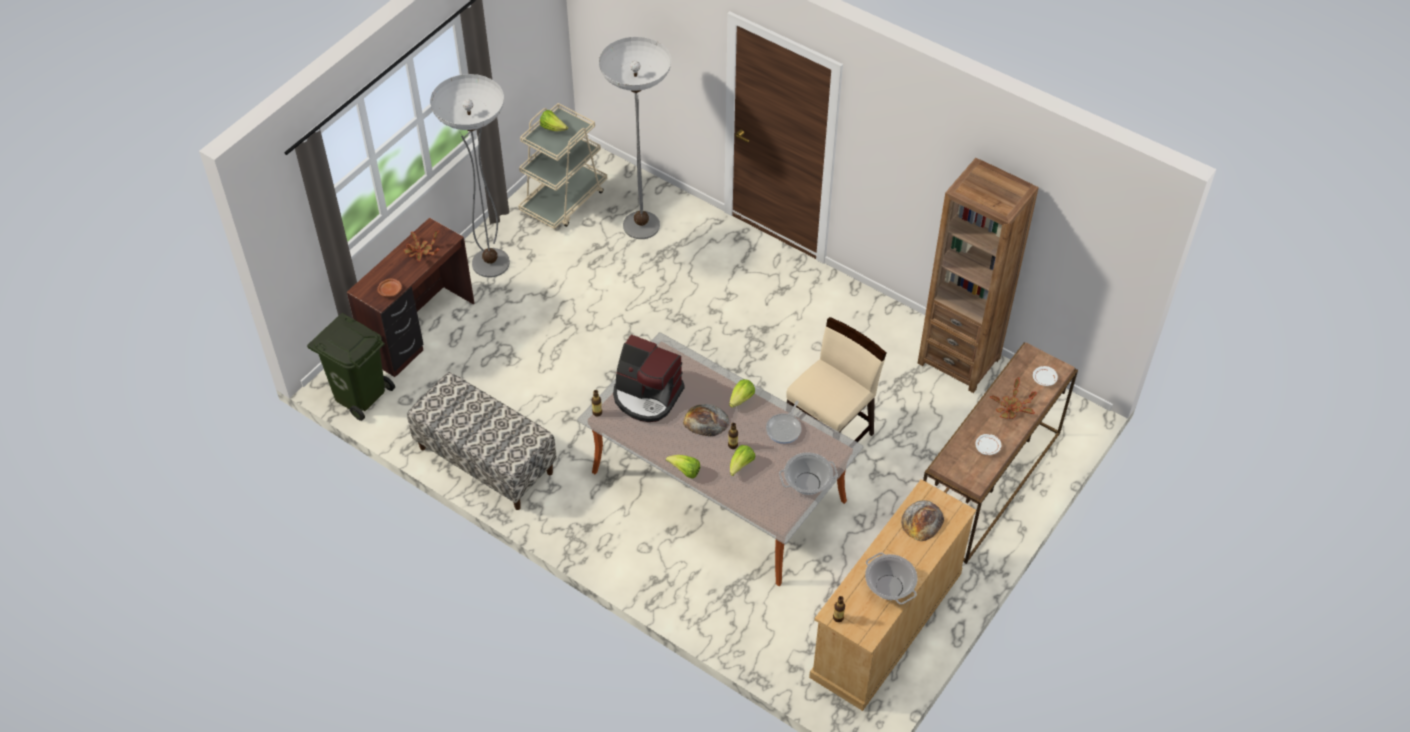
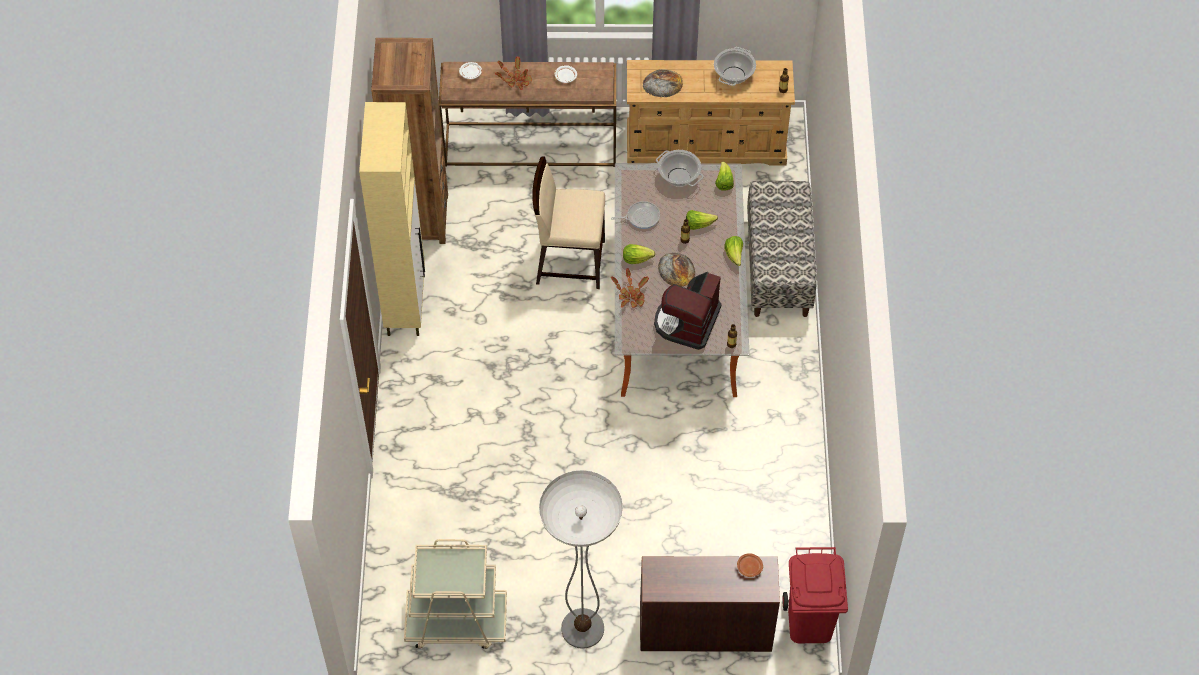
camera: 125 degrees left, 5 degrees up
(360, 394) = (808, 622): green trash can -> red trash can
(420, 251) = (687, 577): potted plant -> potted plant (631, 296)
(485, 460) = (790, 478): bench -> bench (778, 267)
(553, 128) = (446, 581): lettuce -> lettuce (724, 182)
(641, 225) = (440, 534): floor lamp -> none
(647, 396) = (687, 322): coffee machine -> coffee machine turned 150 degrees counterclockwise
(873, 307) = (405, 303): none -> beige cabinet

